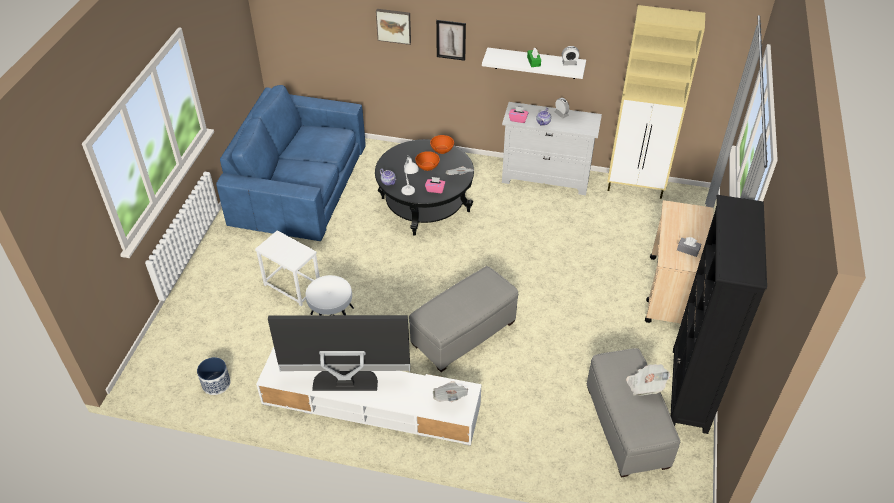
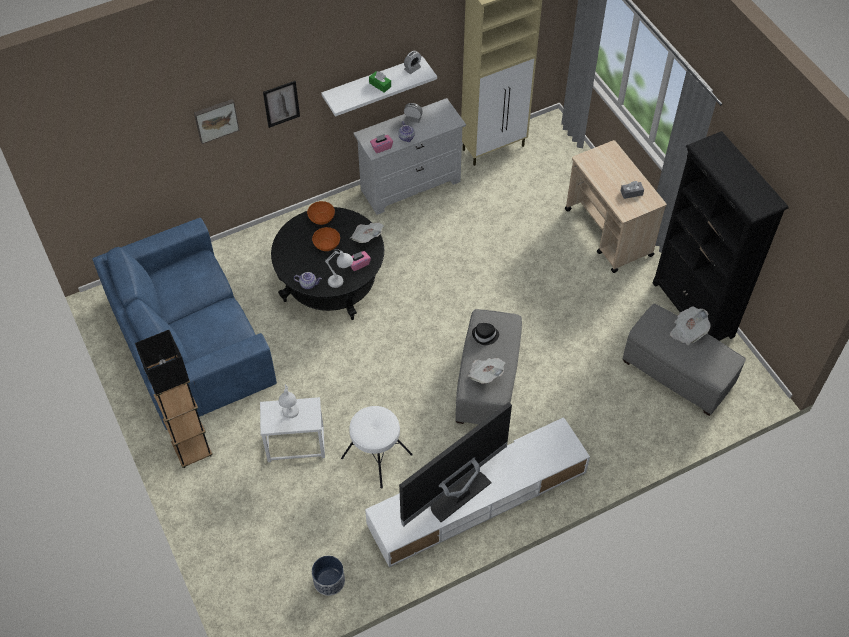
camera: 40 degrees left, 10 degrees up
(229, 248) = (192, 450): none -> black floor lamp
(284, 251) = (290, 417): none -> white table lamp
(450, 397) = (552, 445): newspaper -> newspaper (485, 374)
(474, 286) = (485, 335): none -> black hat

